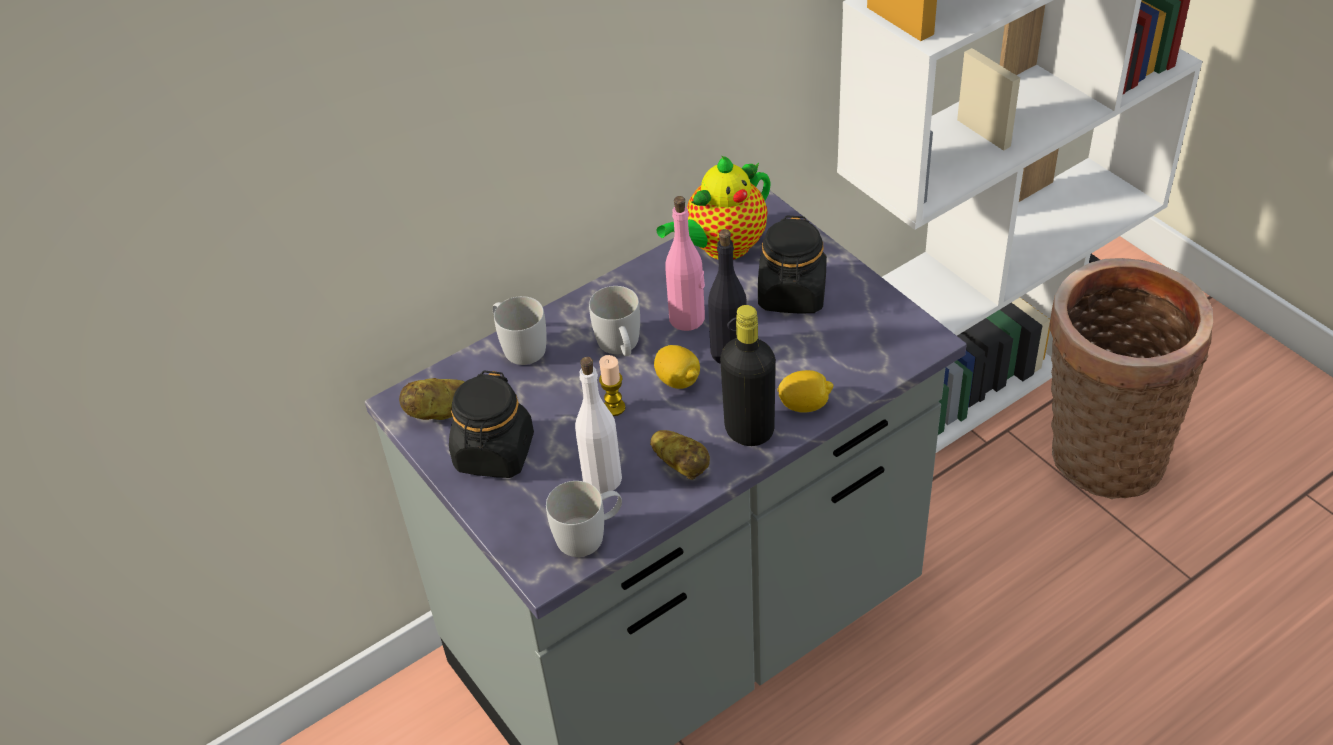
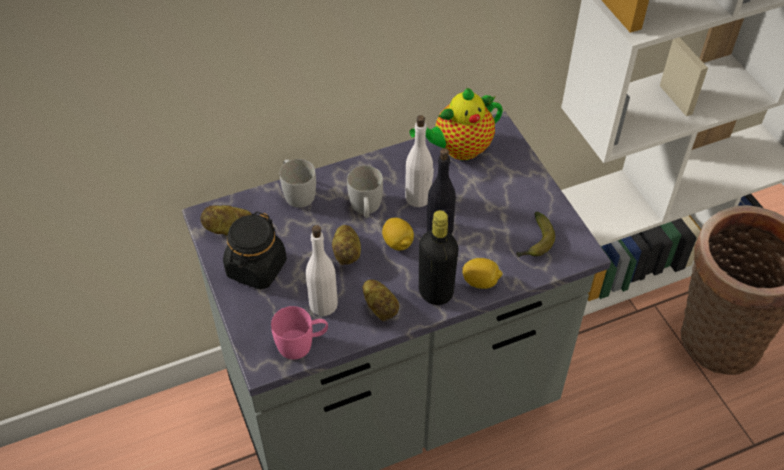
camera: 10 degrees right, 5 degrees up
(589, 534) = (302, 344): white mug -> pink mug
(614, 407) = (347, 253): candle -> potato
(687, 318) = (418, 198): pink bottle -> white bottle
(792, 294) = (497, 196): black jar -> none
(860, 342) = (534, 243): none -> banana

